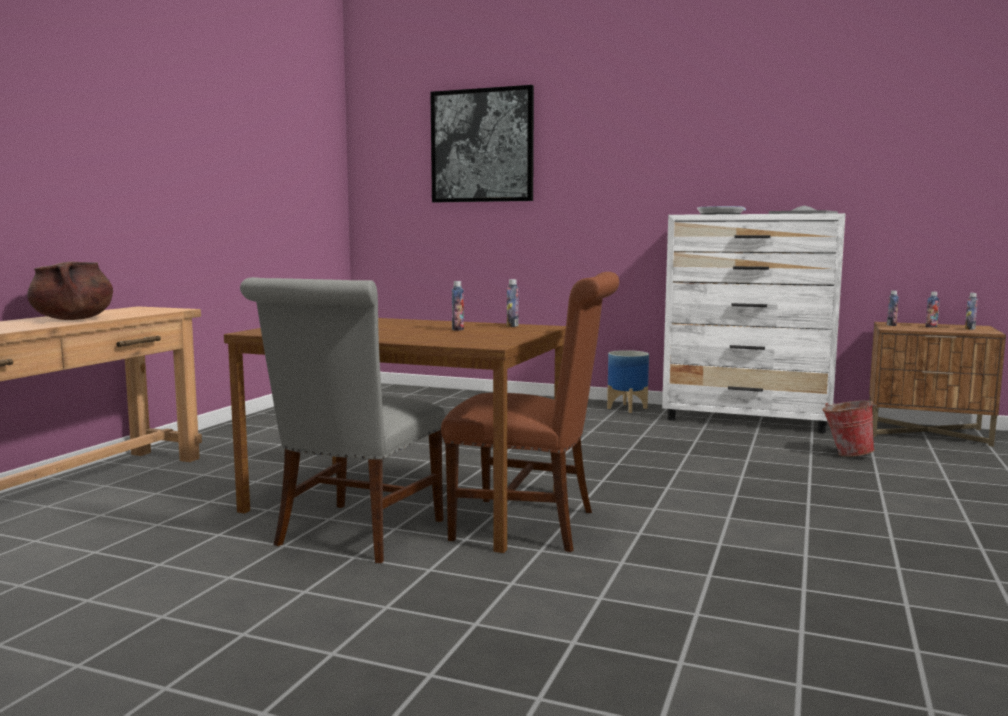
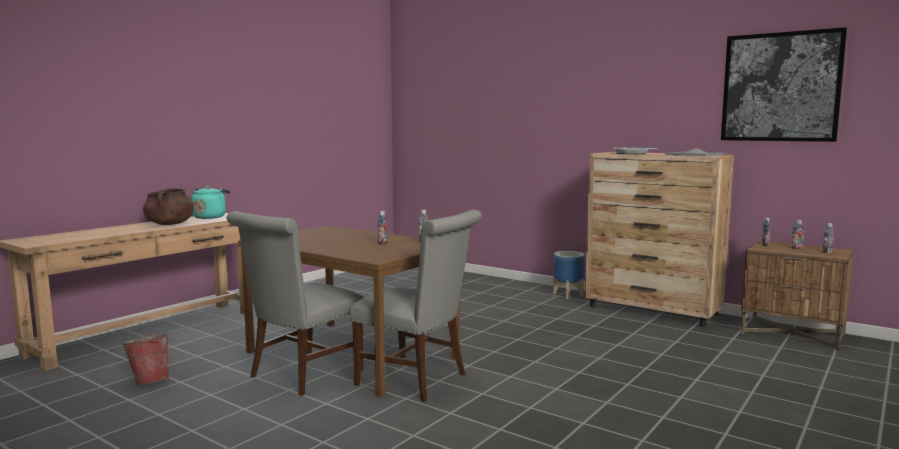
camera: 15 degrees right, 0 degrees up
(126, 311) = (209, 217): none -> turquoise kettle
(482, 146) = (477, 96): picture -> picture (780, 87)
(534, 525) = (417, 380): brown chair -> grey chair
(747, 419) = (653, 311): white dresser -> brown dresser
(846, 454) = (702, 346): bucket -> bucket (151, 381)

